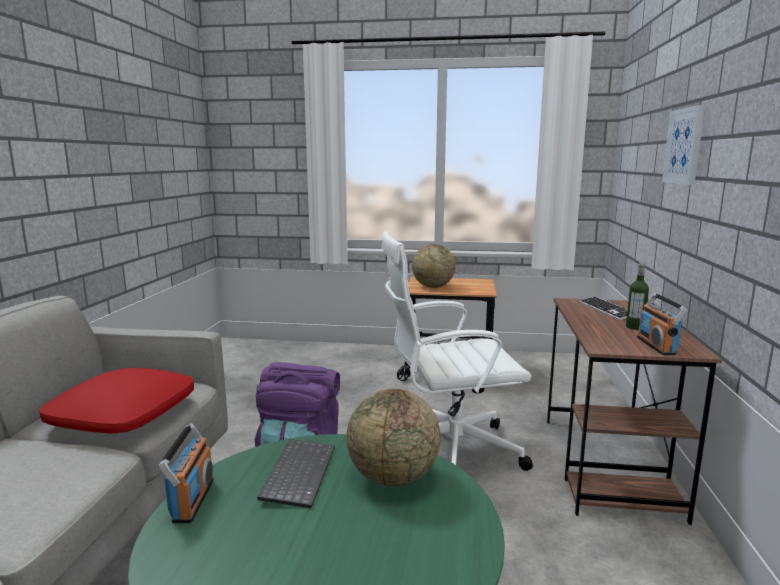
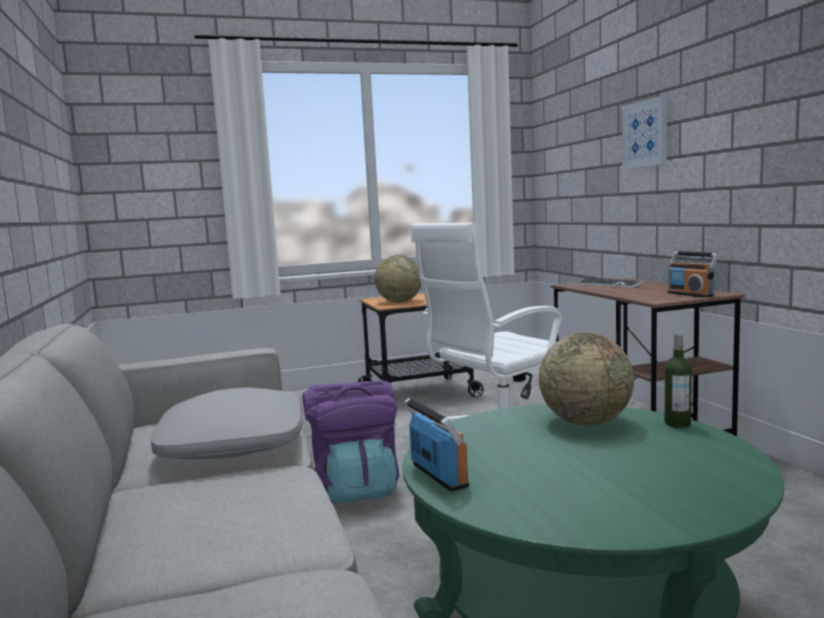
camera: 25 degrees left, 5 degrees down
(123, 414) = (232, 443): red pillow -> grey pillow
(298, 473) = (500, 438): keyboard -> none
(634, 327) = (652, 289): bottle -> bottle (677, 423)

